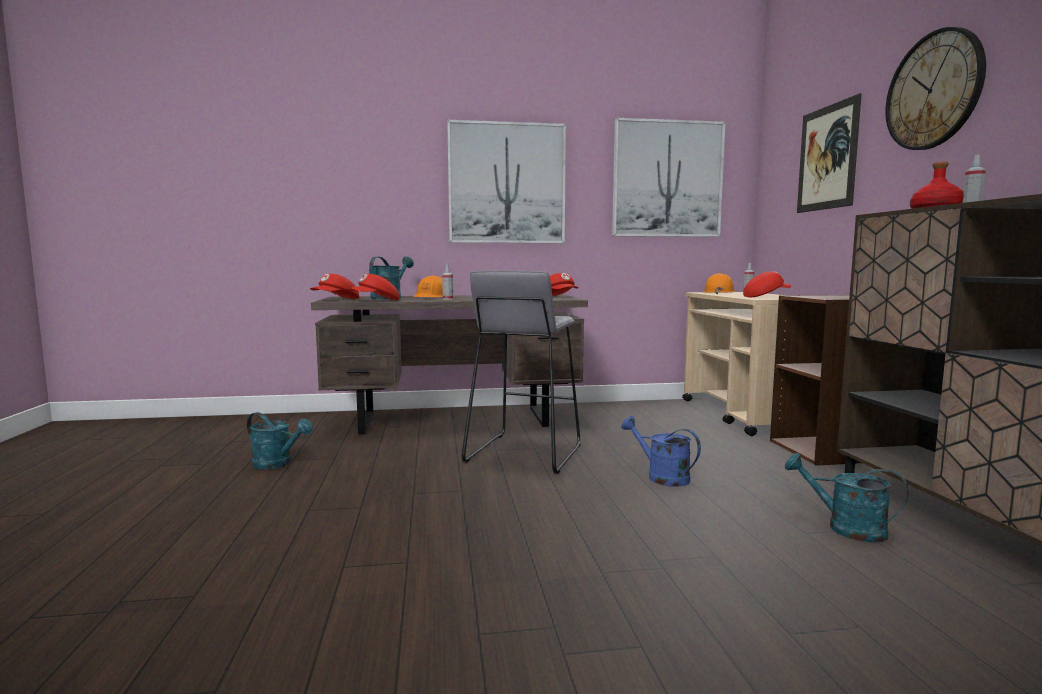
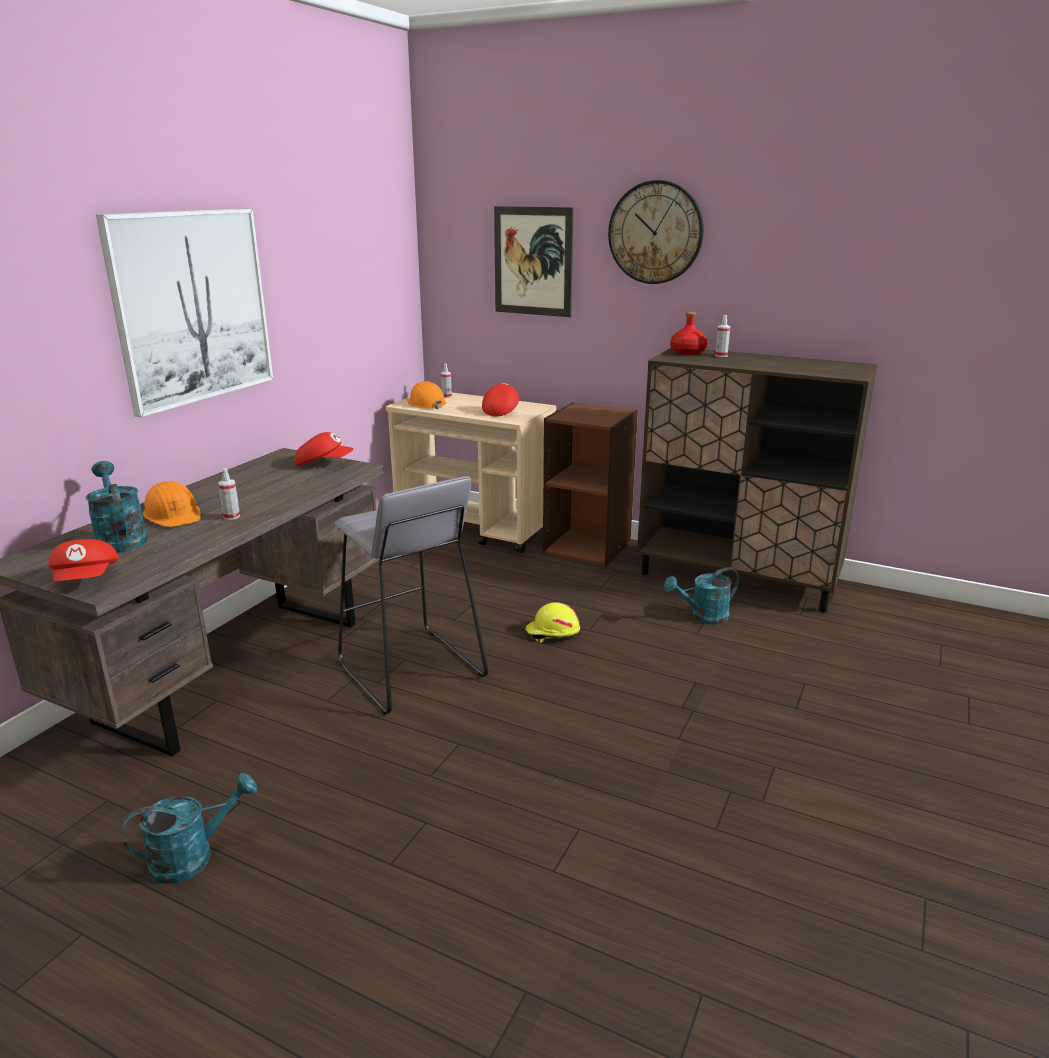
camera: 55 degrees left, 15 degrees up
(375, 301) = (167, 560): red cap -> none
(661, 476) = (552, 633): blue watering can -> yellow hard hat
(667, 179) = (352, 271): picture -> none

